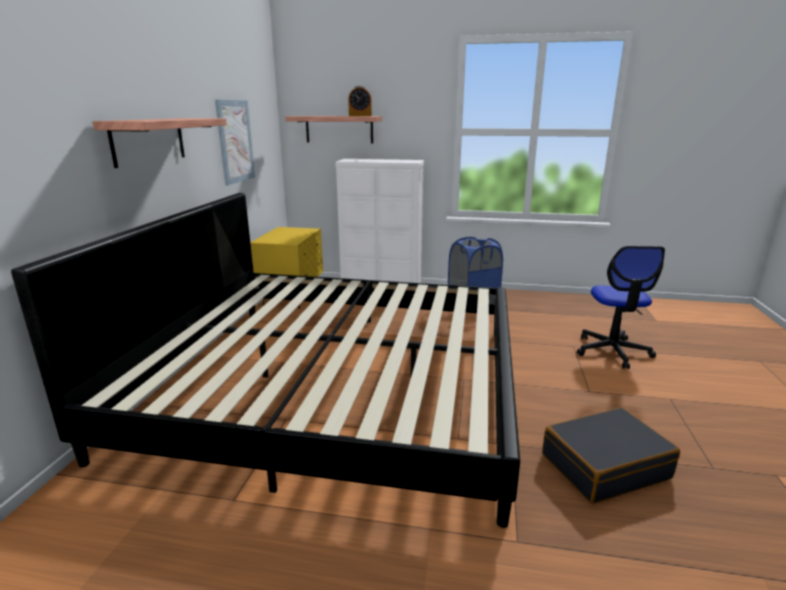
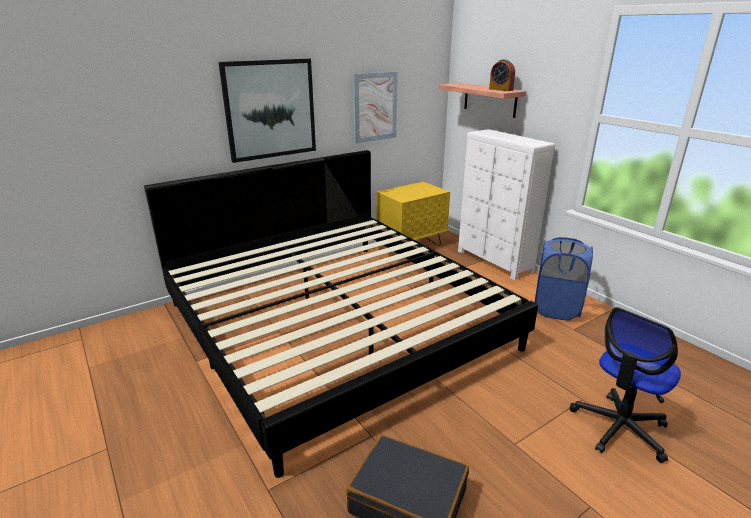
camera: 45 degrees right, 5 degrees up
(148, 141) = (270, 109): shelf -> picture

